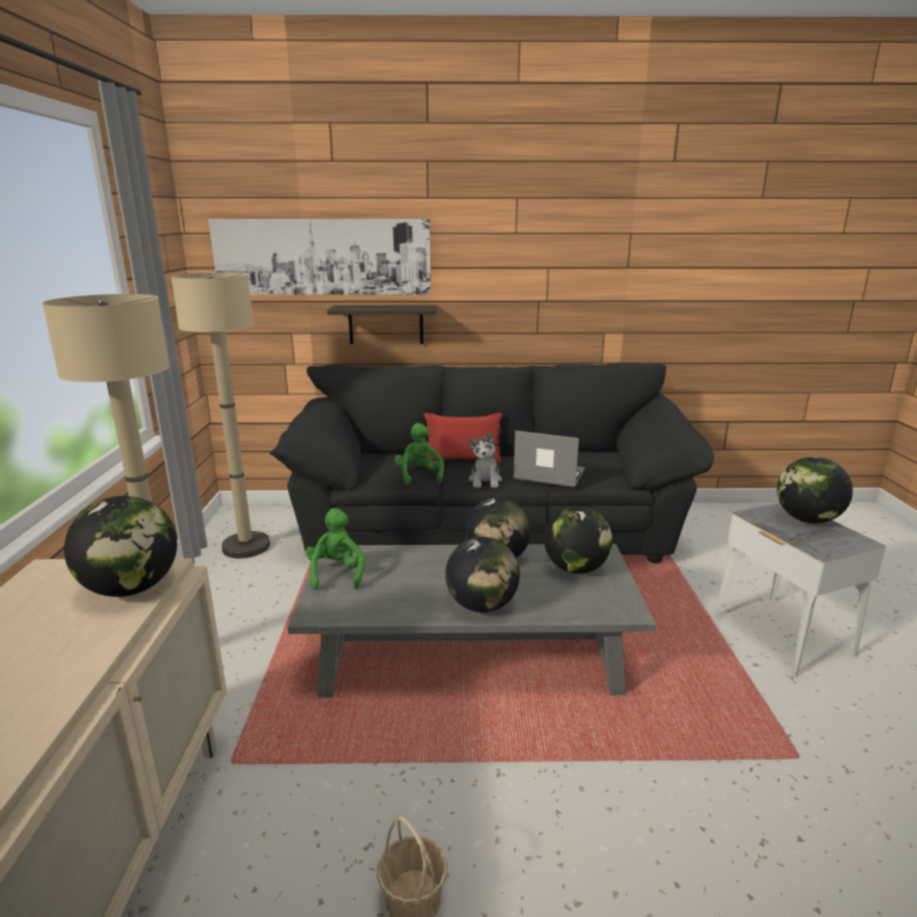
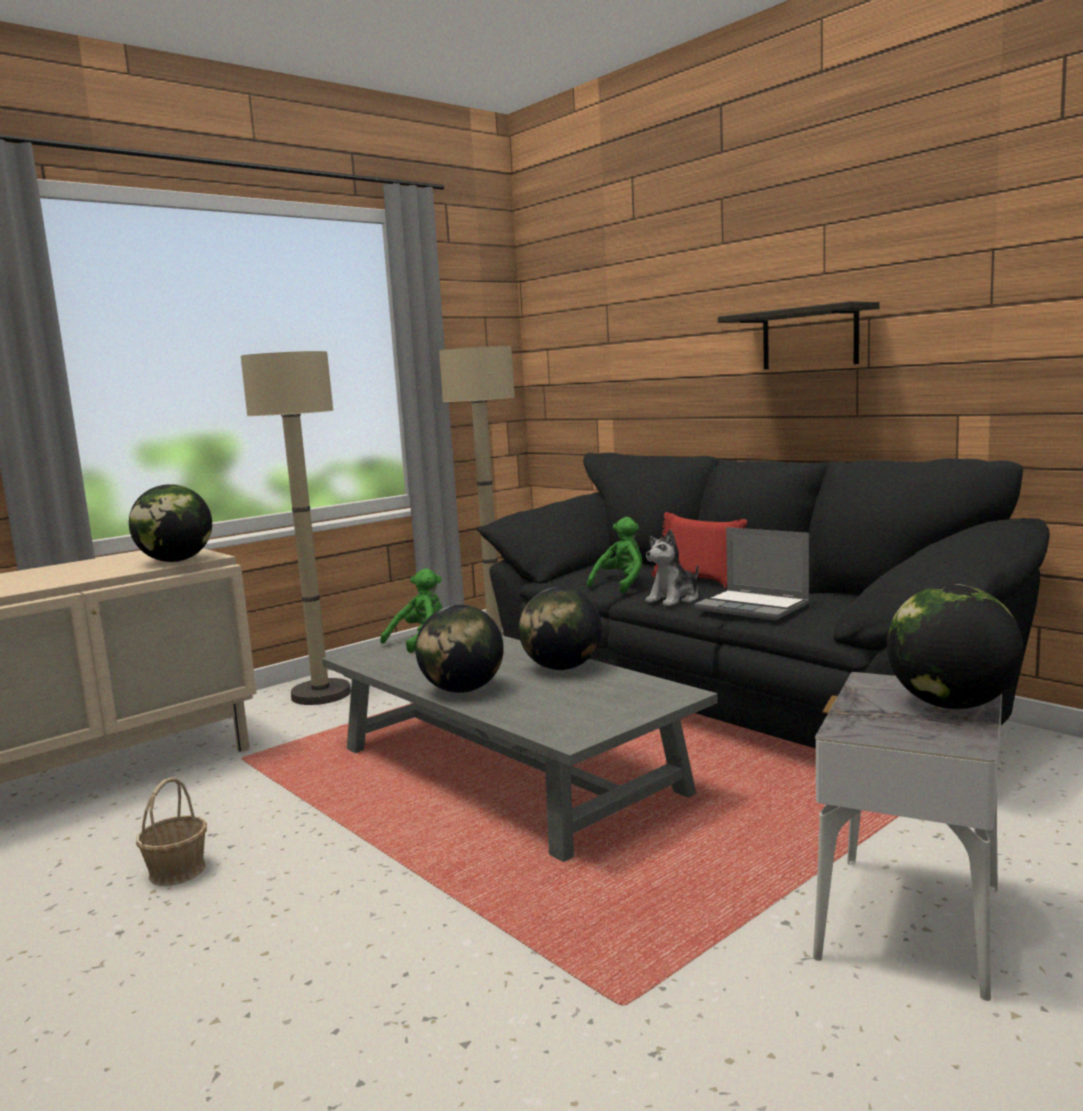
camera: 50 degrees right, 10 degrees down
(322, 257) = (622, 329): picture -> none
(386, 324) = (679, 406): shelf -> shelf (809, 338)
(548, 475) = (754, 607): laptop -> laptop turned 150 degrees clockwise
(575, 568) = (613, 695): globe -> none

